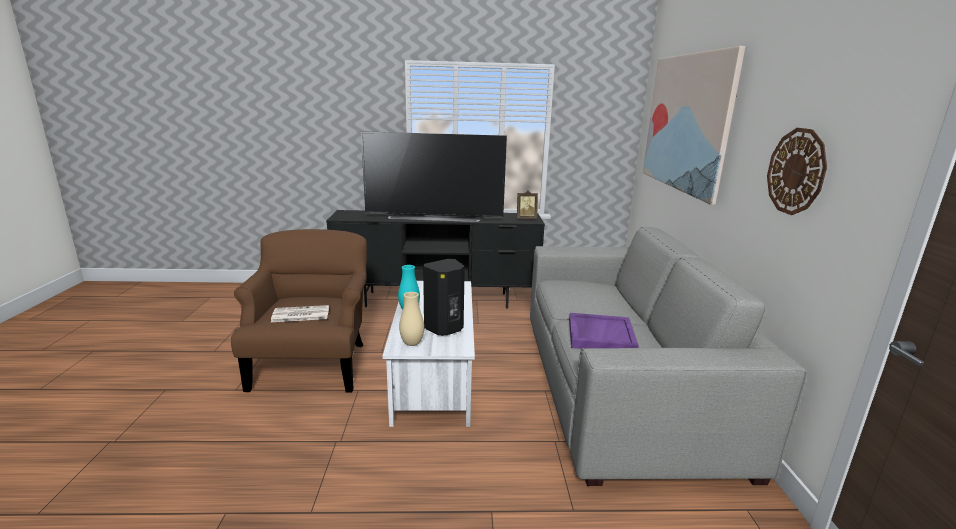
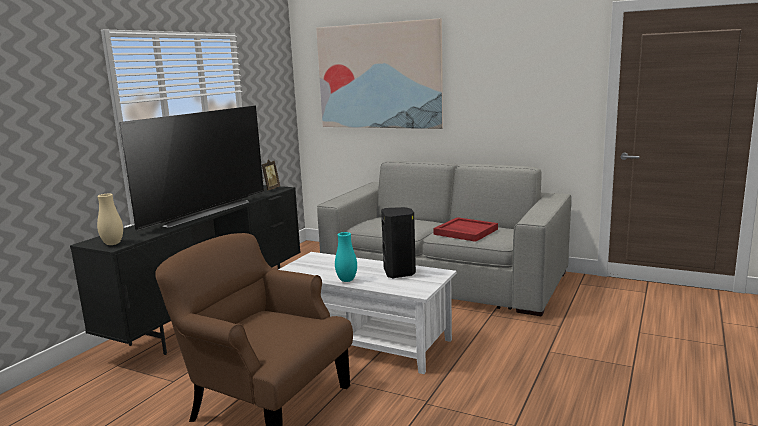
camera: 60 degrees left, 5 degrees down
(300, 315) = (285, 330): newspaper -> none
(412, 343) = (415, 286): beige vase -> beige vase (113, 244)
(600, 335) = (465, 232): purple tray -> red tray
(796, 171) = (519, 91): wall clock -> none

